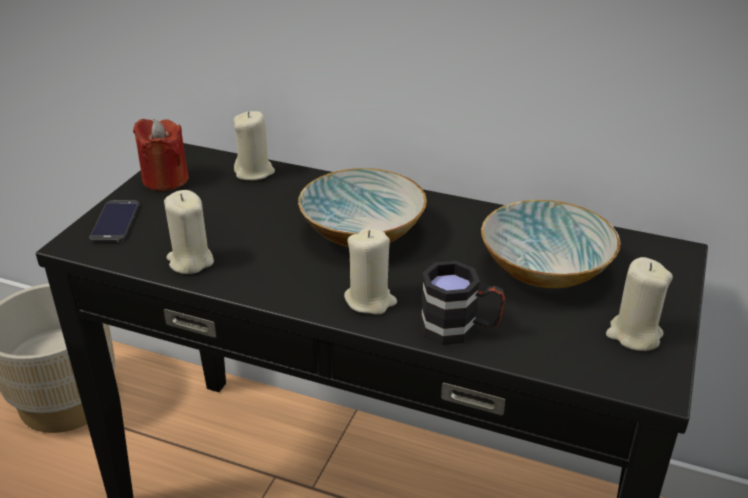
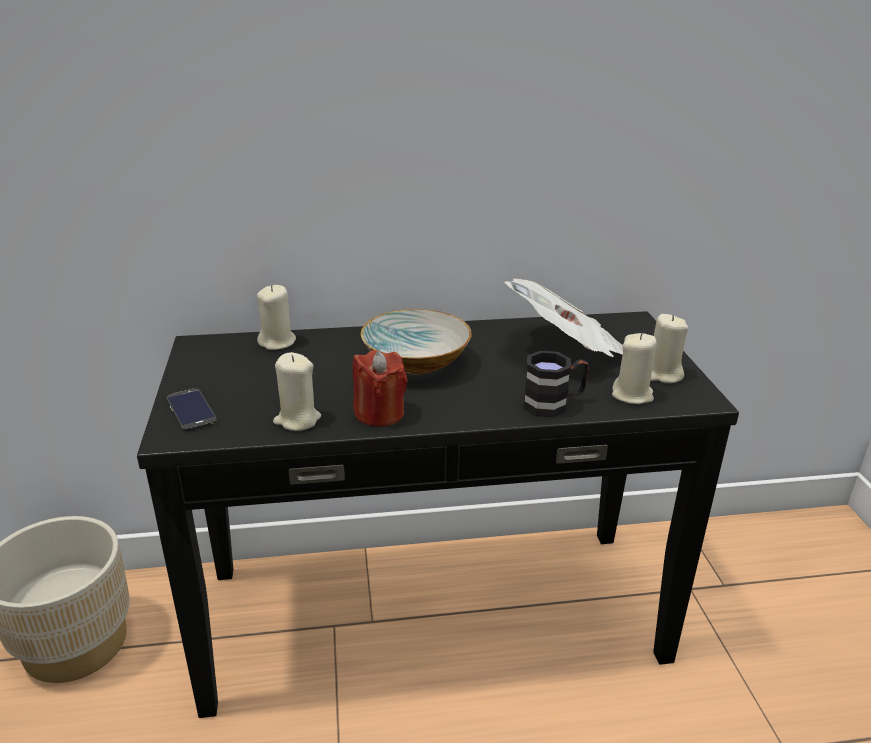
camera: 30 degrees left, 5 degrees down
(165, 179) = (201, 366): red candle -> red candle (379, 414)
(370, 300) = (472, 405): beige candle -> beige candle (632, 395)
(546, 270) = (569, 352): bowl -> newspaper

